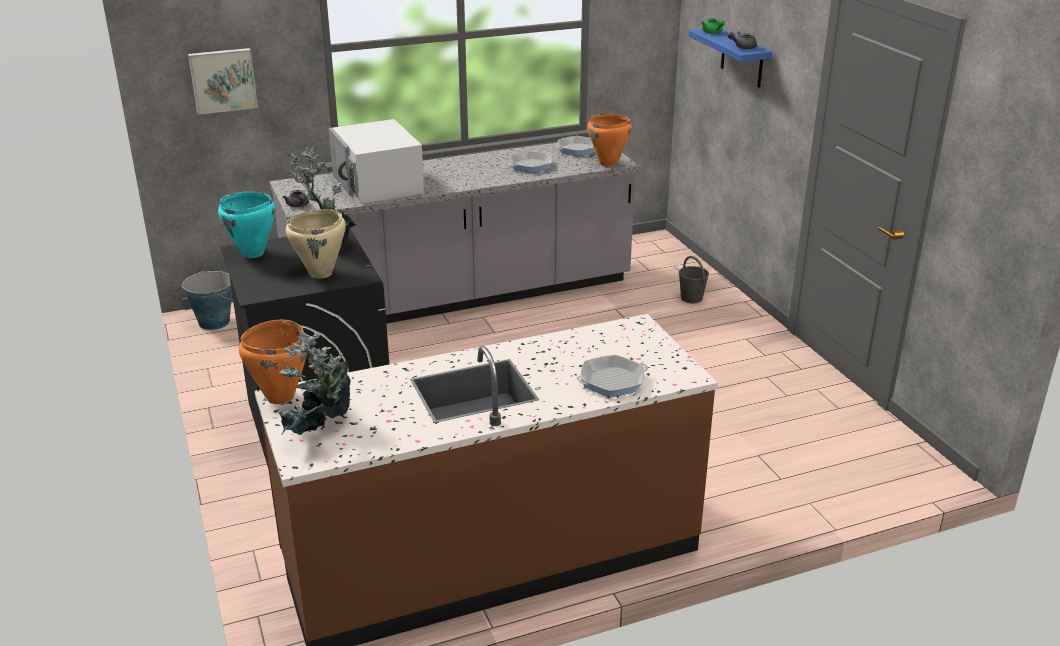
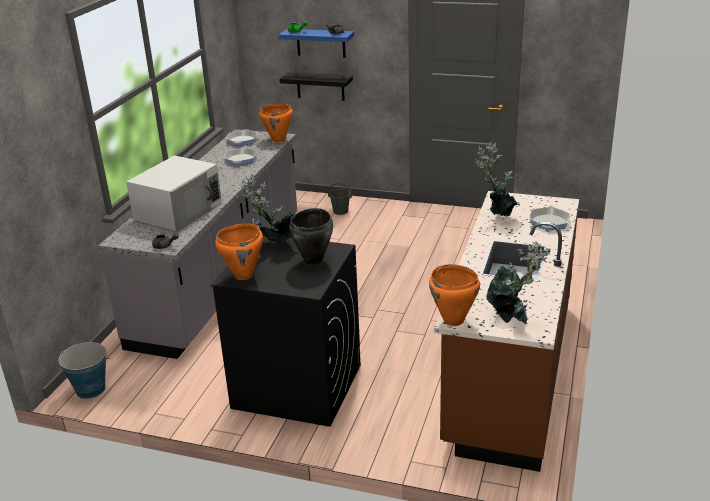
camera: 50 degrees left, 0 degrees up
(223, 80) = (38, 172): picture -> none
(253, 254) = (244, 275): turquoise cooking pot -> orange cooking pot
(321, 273) = (314, 260): beige cooking pot -> black cooking pot
(378, 184) = (179, 210): white microwave -> white microwave turned 75 degrees counterclockwise
(584, 341) = (497, 215): none -> potted plant
(733, 120) = (320, 86): none -> black shelf

